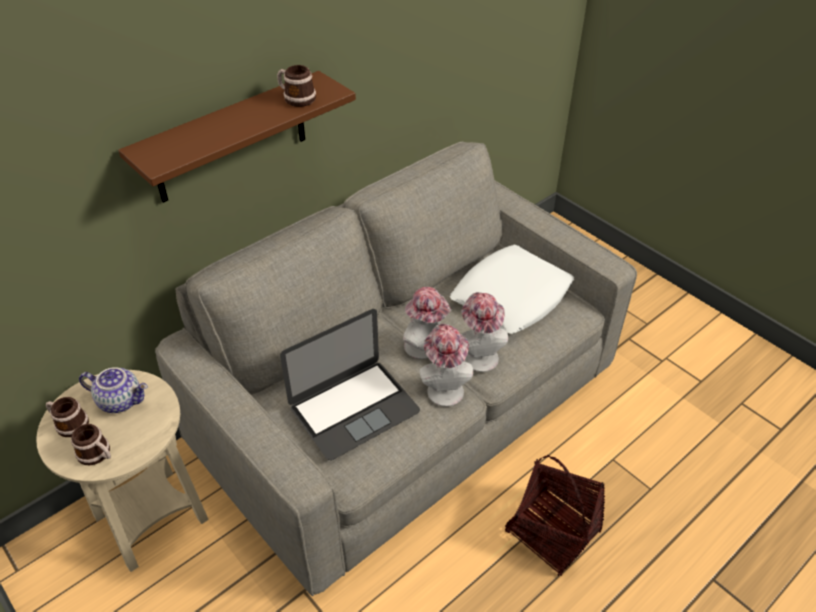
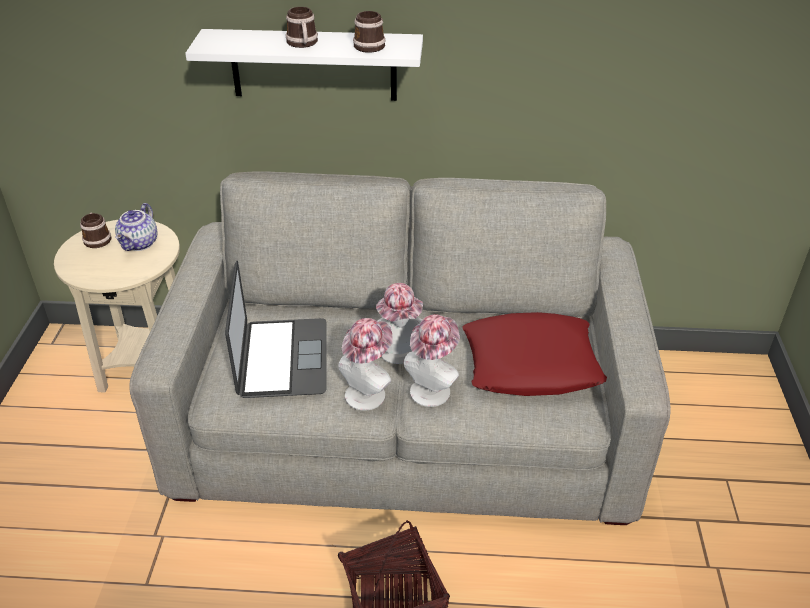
camera: 45 degrees right, 5 degrees down
(97, 455) = (84, 266): mug -> mug (303, 44)
(121, 400) = (140, 244): teapot -> teapot turned 45 degrees clockwise
(231, 138) = (313, 65): brown shelf -> white shelf
(354, 408) = (282, 358): laptop -> laptop turned 105 degrees counterclockwise
(511, 296) = (531, 363): white pillow -> red pillow

